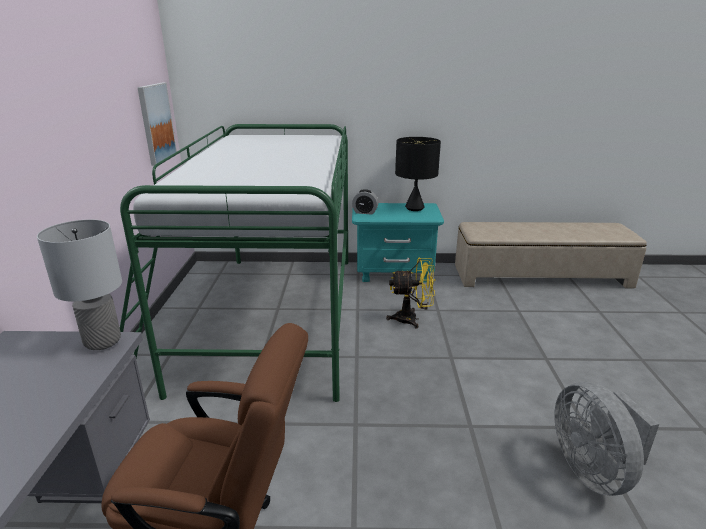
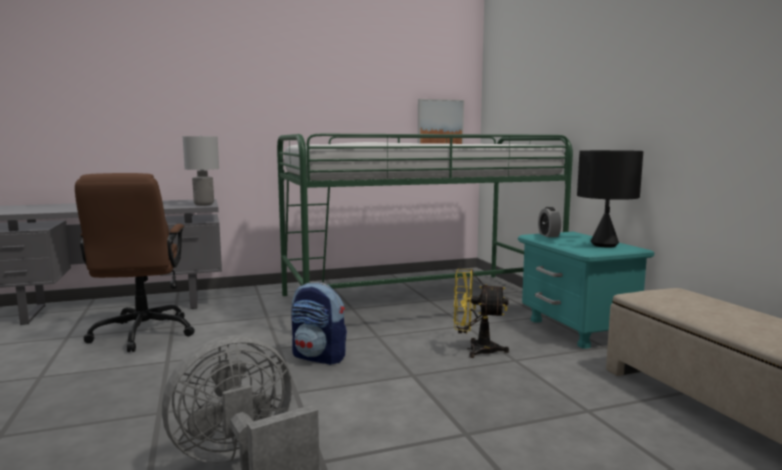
camera: 70 degrees right, 15 degrees down
(393, 399) = (319, 357): none -> backpack
(412, 319) = (475, 350): yellow fan -> yellow fan turned 120 degrees clockwise

